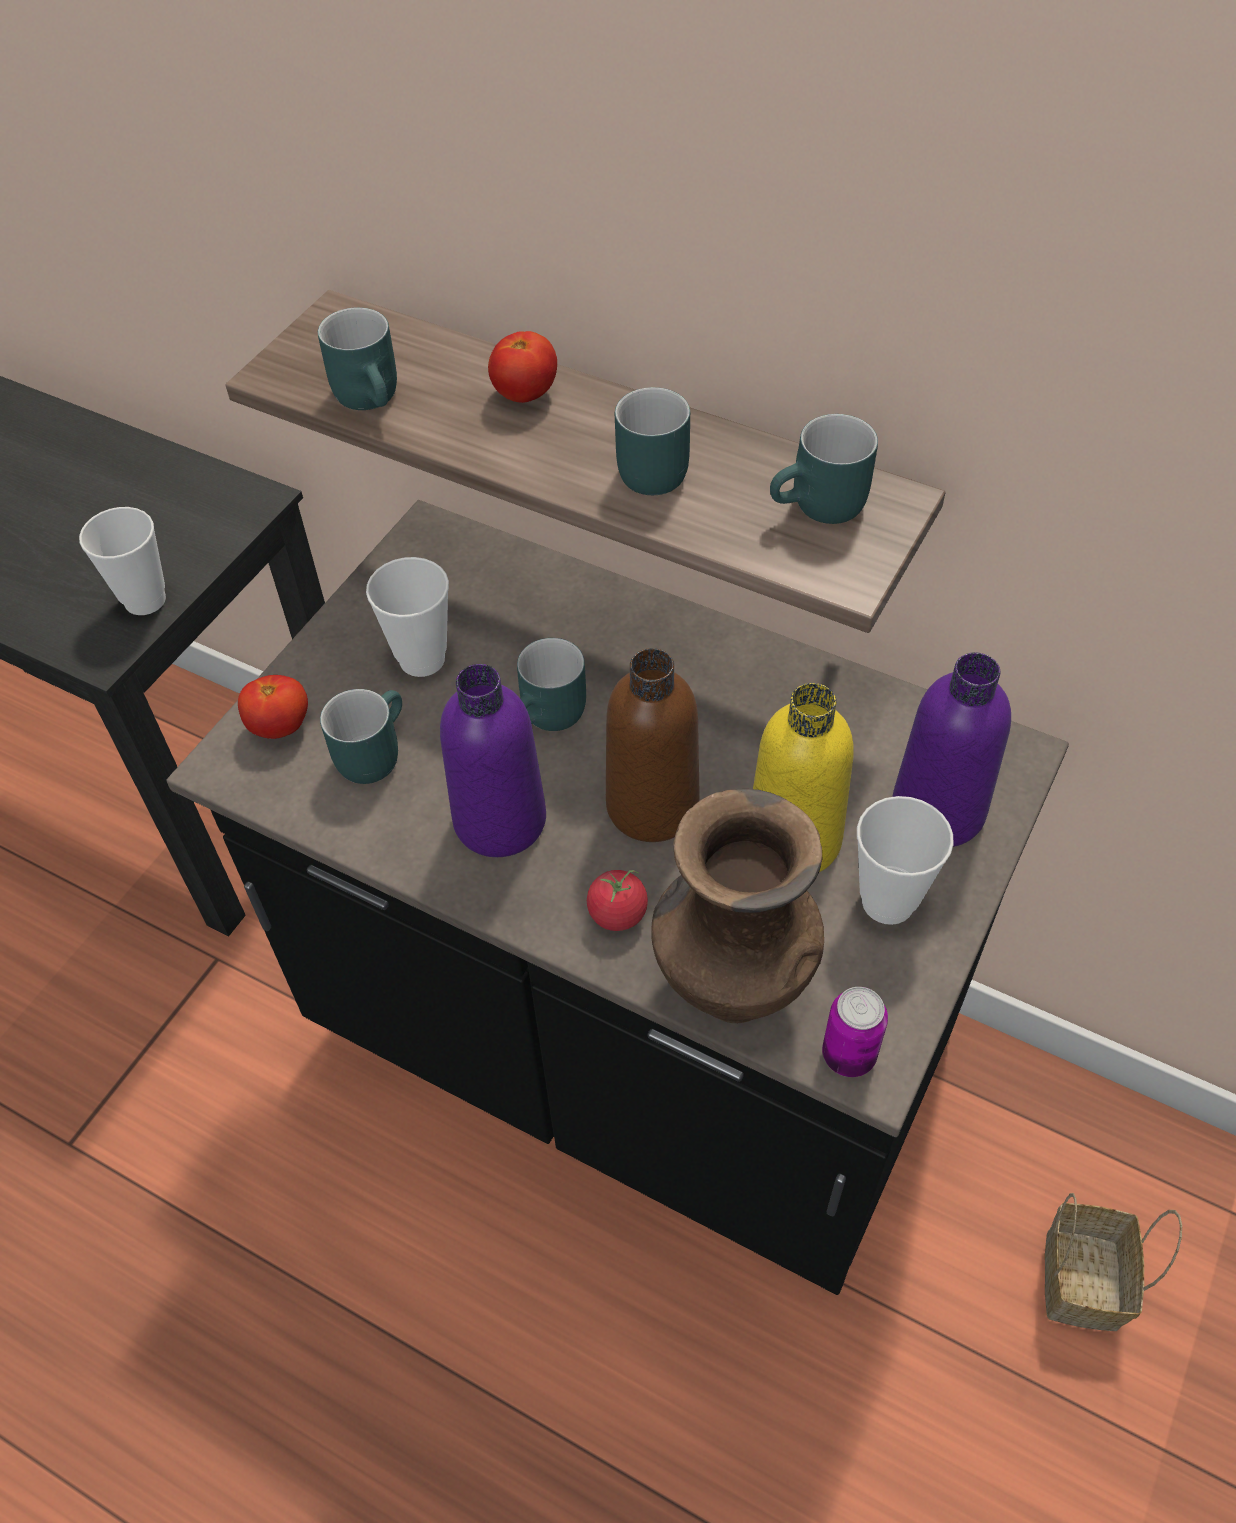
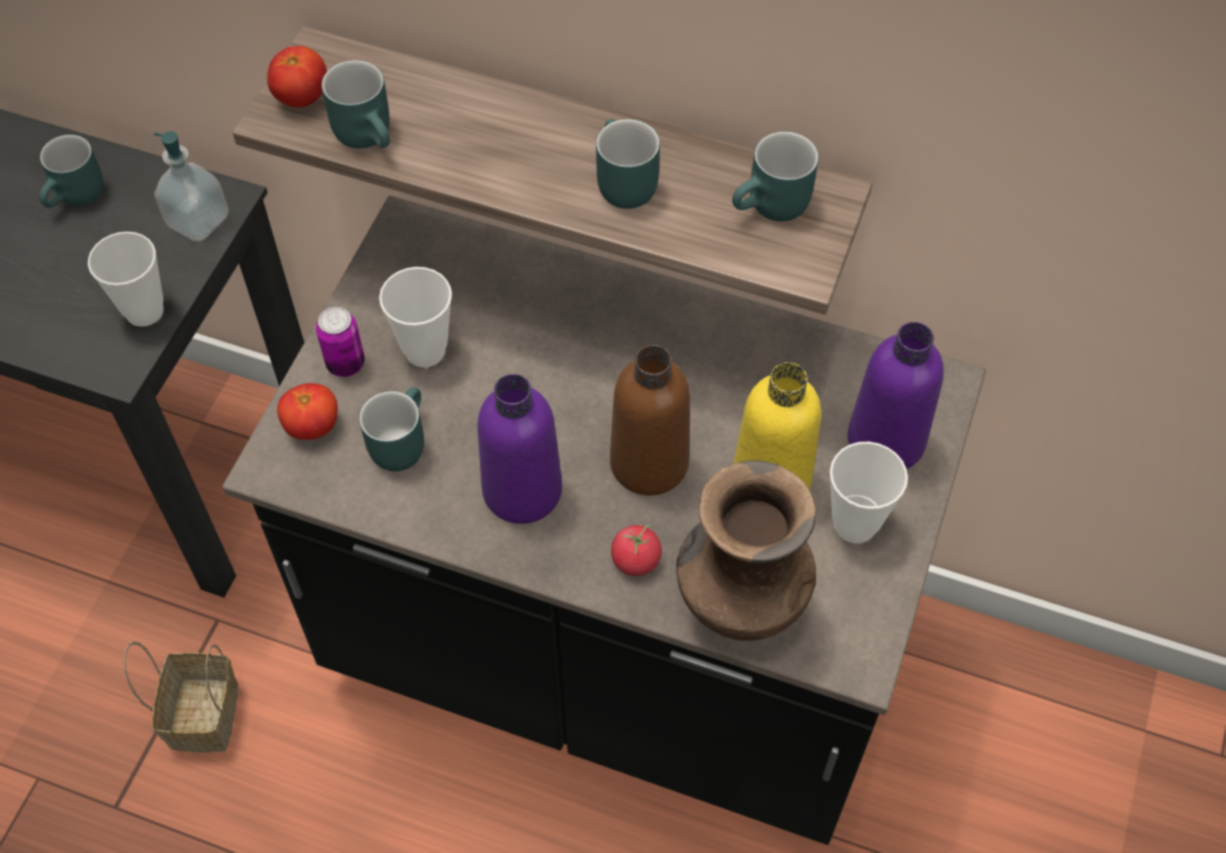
camera: 10 degrees left, 5 degrees up
(223, 517) = (198, 220): none -> soap dispenser
(525, 393) = (502, 119): tomato -> tomato (301, 97)
(551, 719) = (549, 394): turquoise mug -> turquoise mug (78, 197)
(848, 1055) = (840, 655): can -> can (345, 363)
(1079, 1276) = (1025, 801): basket -> basket (202, 712)

